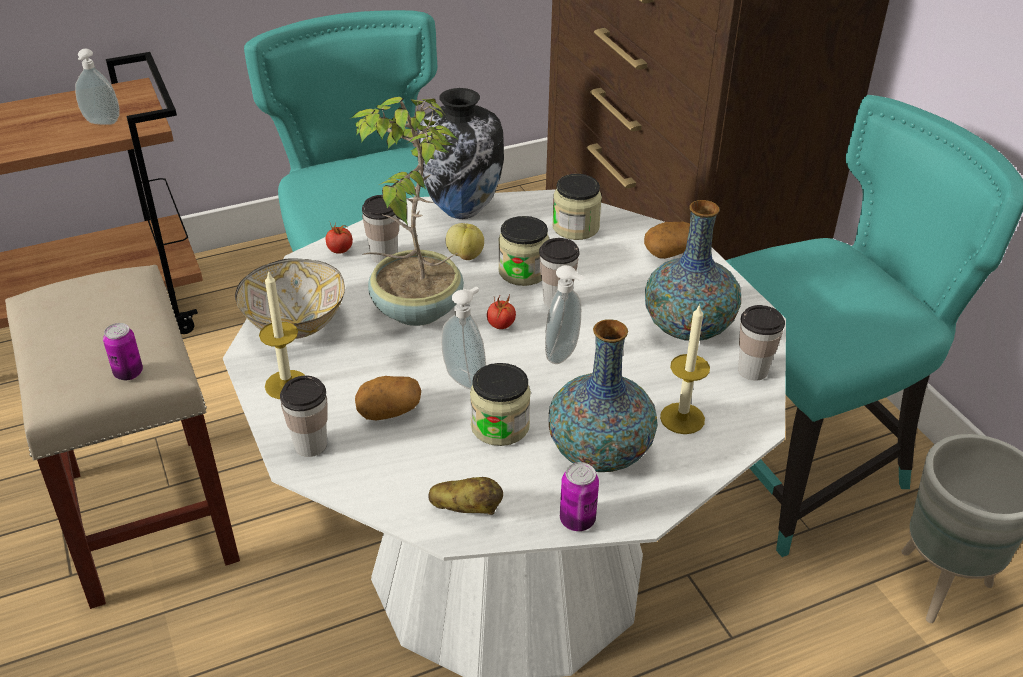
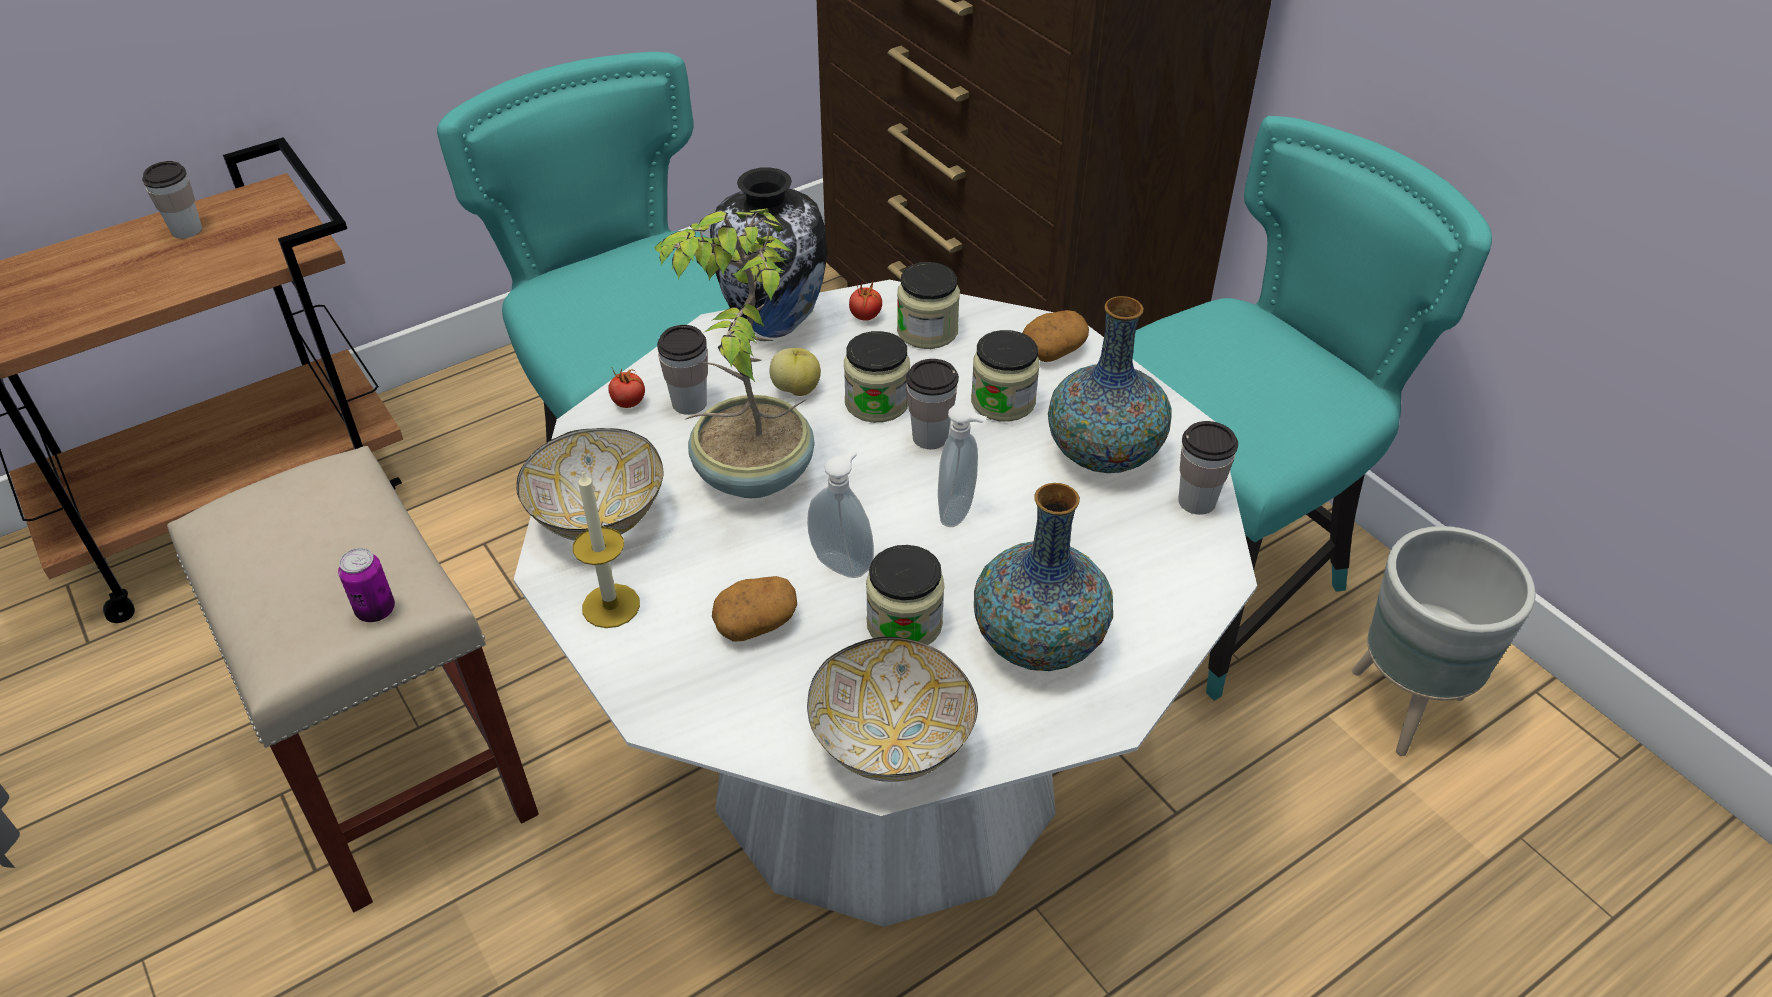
camera: 10 degrees left, 5 degrees up
(101, 123) = (239, 249): soap dispenser -> none
(310, 445) = (666, 687): cup -> cup (187, 230)
(466, 509) = (892, 745): potato -> bowl
(501, 325) = (868, 482): tomato -> tomato (865, 316)
(577, 520) = (1035, 738): can -> none
(620, 282) = (1003, 401): none -> jar
(682, 418) = (1128, 579): candle -> none

